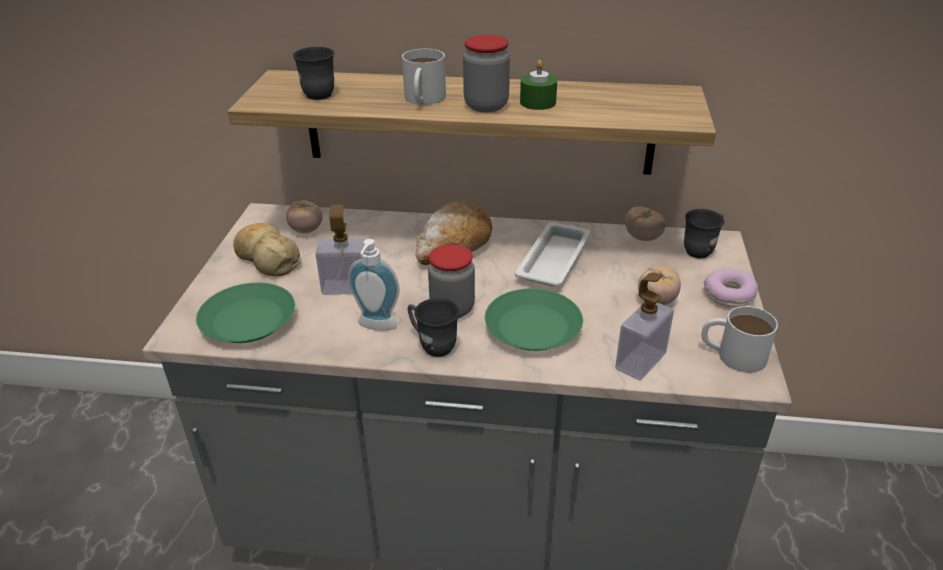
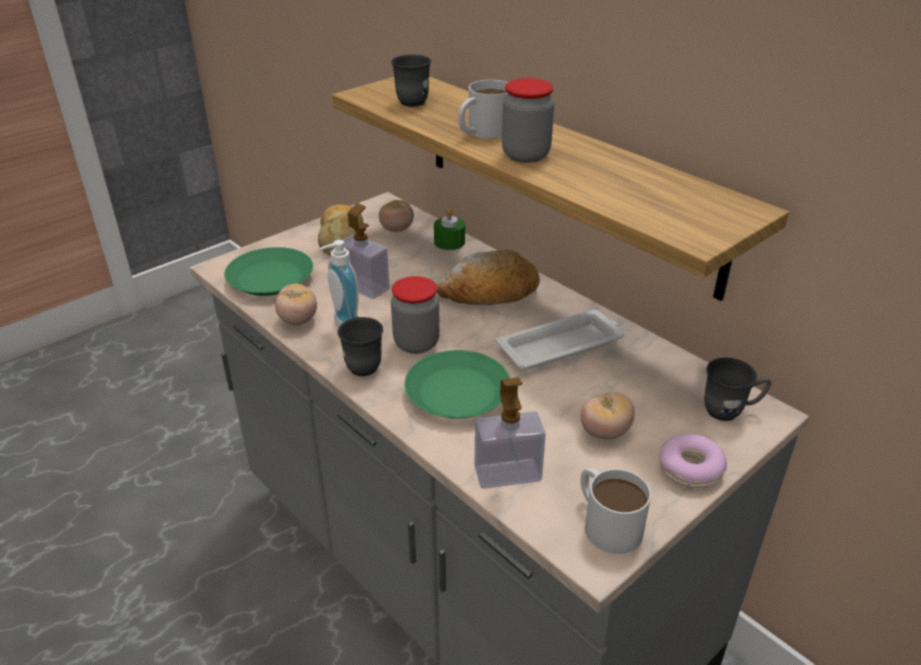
camera: 40 degrees right, 0 degrees up
(538, 102) = (577, 168): green candle -> green candle (449, 242)
(642, 238) = (680, 369): tomato -> tomato (298, 320)

